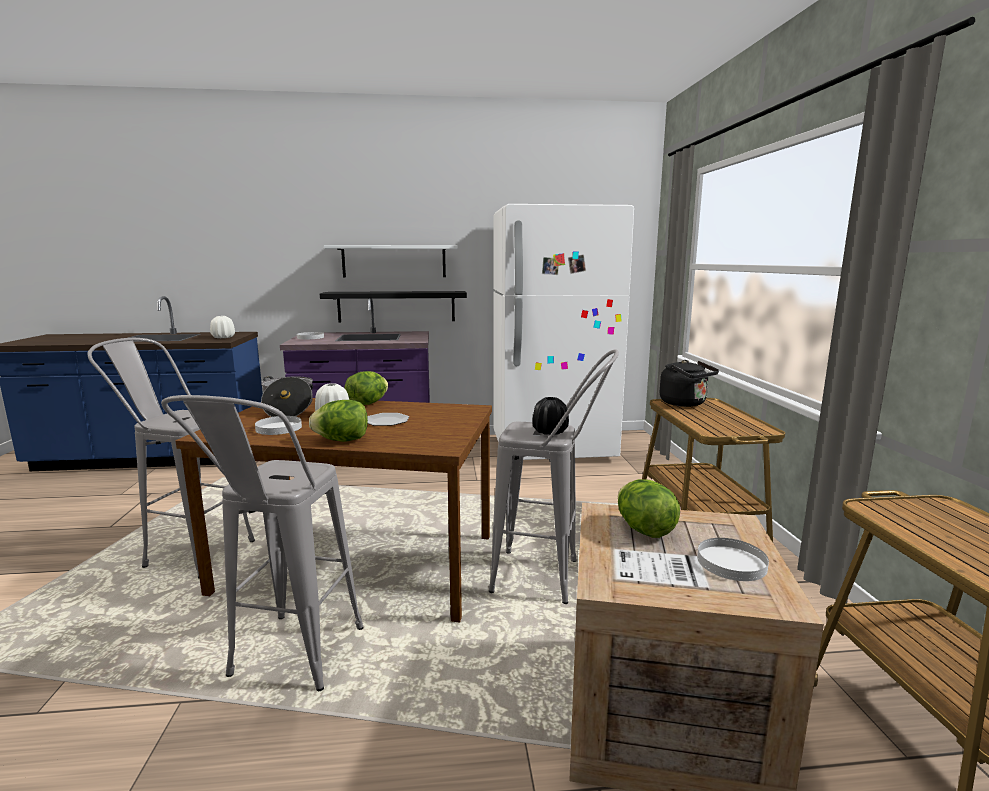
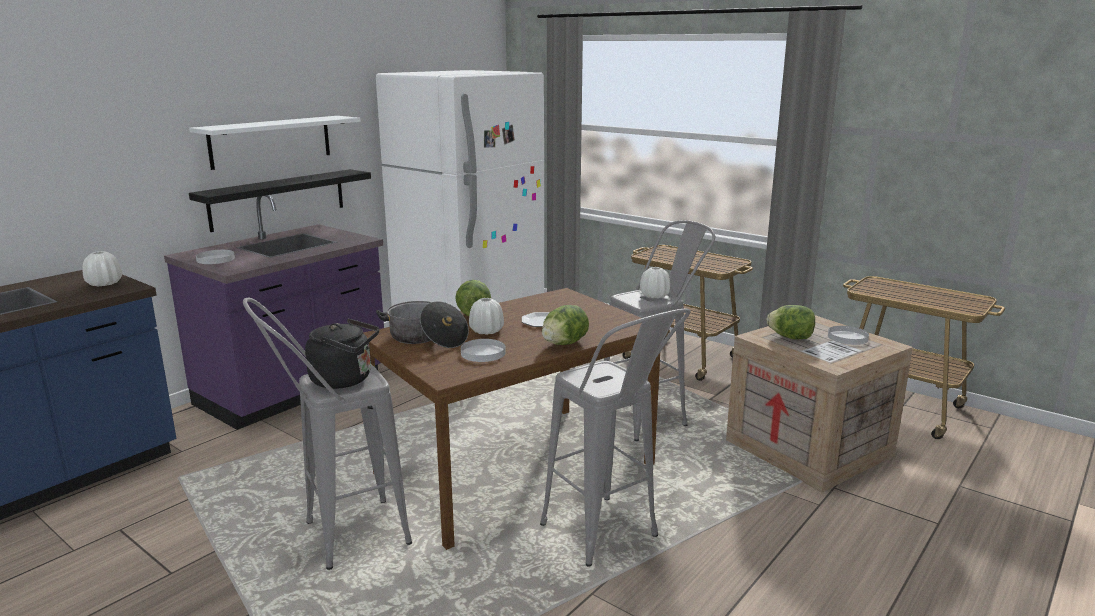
camera: 45 degrees left, 5 degrees up
(550, 432) = (654, 296): black vase -> white vase
(685, 403) = (658, 253): black kettle -> black kettle (345, 380)

